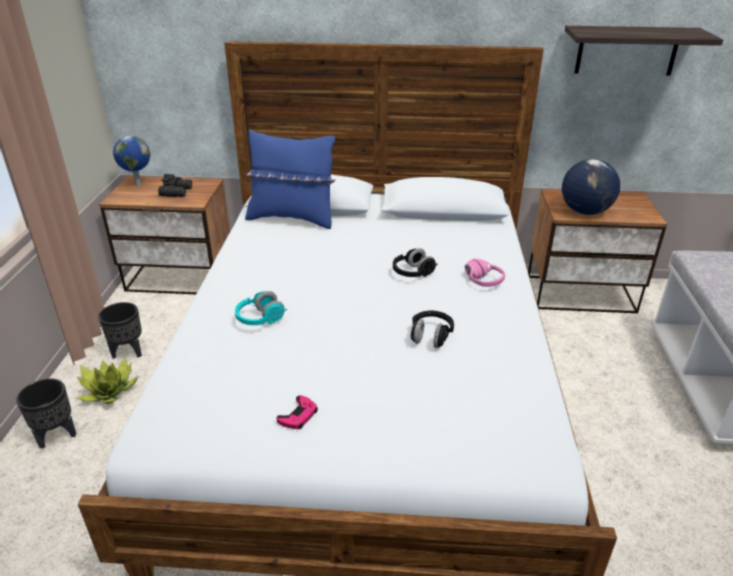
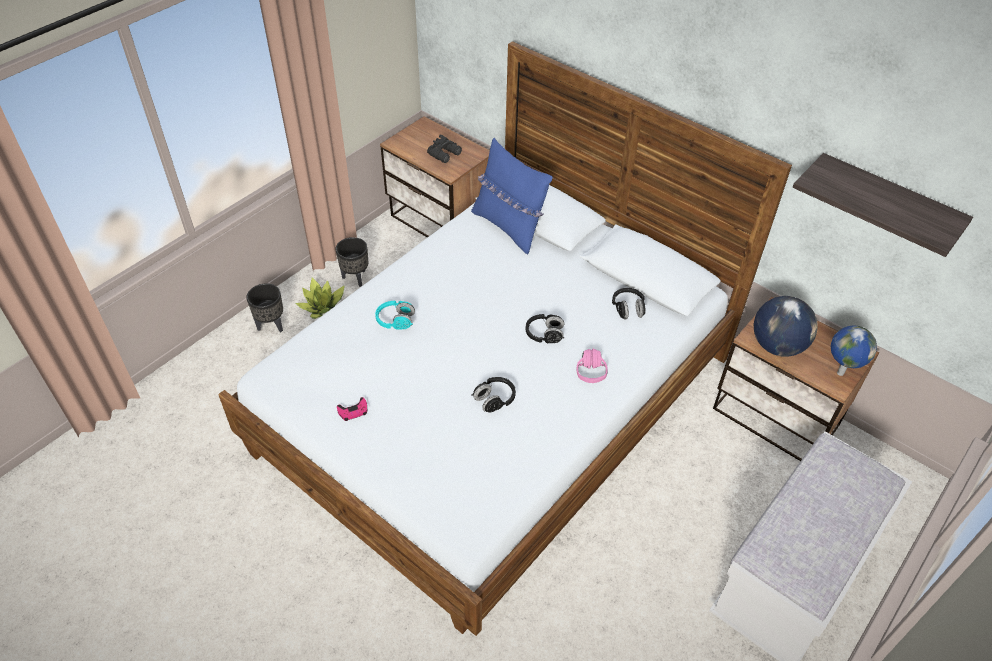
camera: 35 degrees right, 15 degrees up
(137, 185) = (423, 131): globe -> globe (839, 372)
(456, 232) = (628, 309): none -> black headphones

